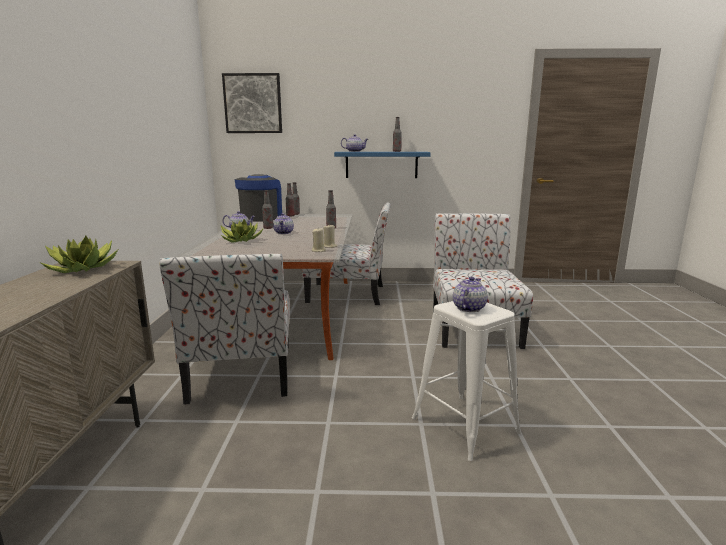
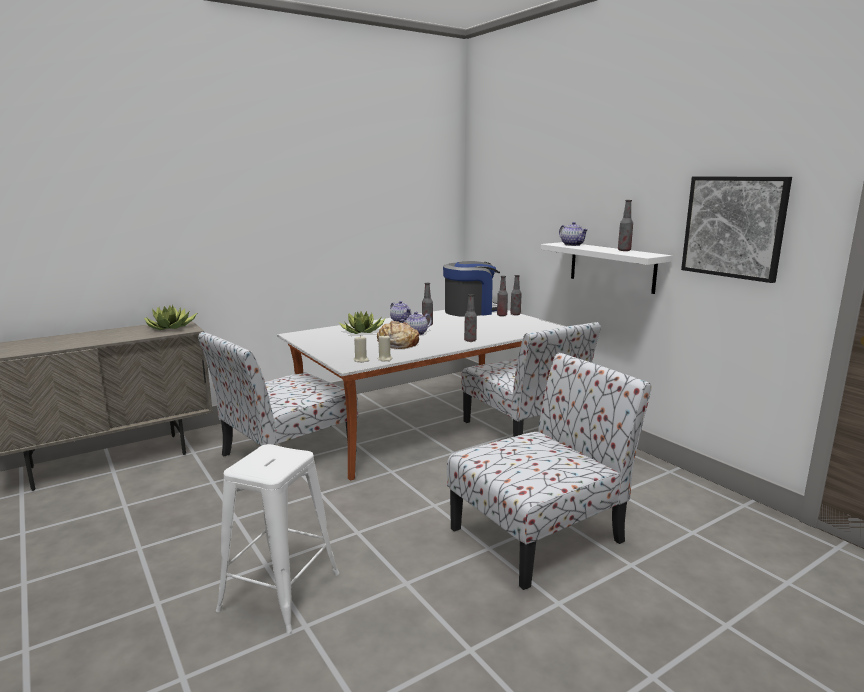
camera: 55 degrees right, 0 degrees up
(253, 103) = (496, 178): picture -> picture (734, 227)
(299, 239) = (397, 344): none -> bread
(381, 164) = (612, 267): blue shelf -> white shelf
(468, 308) = (270, 459): teapot -> none

